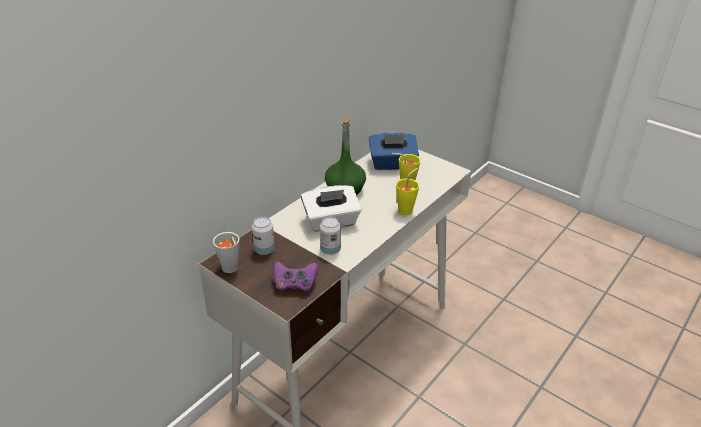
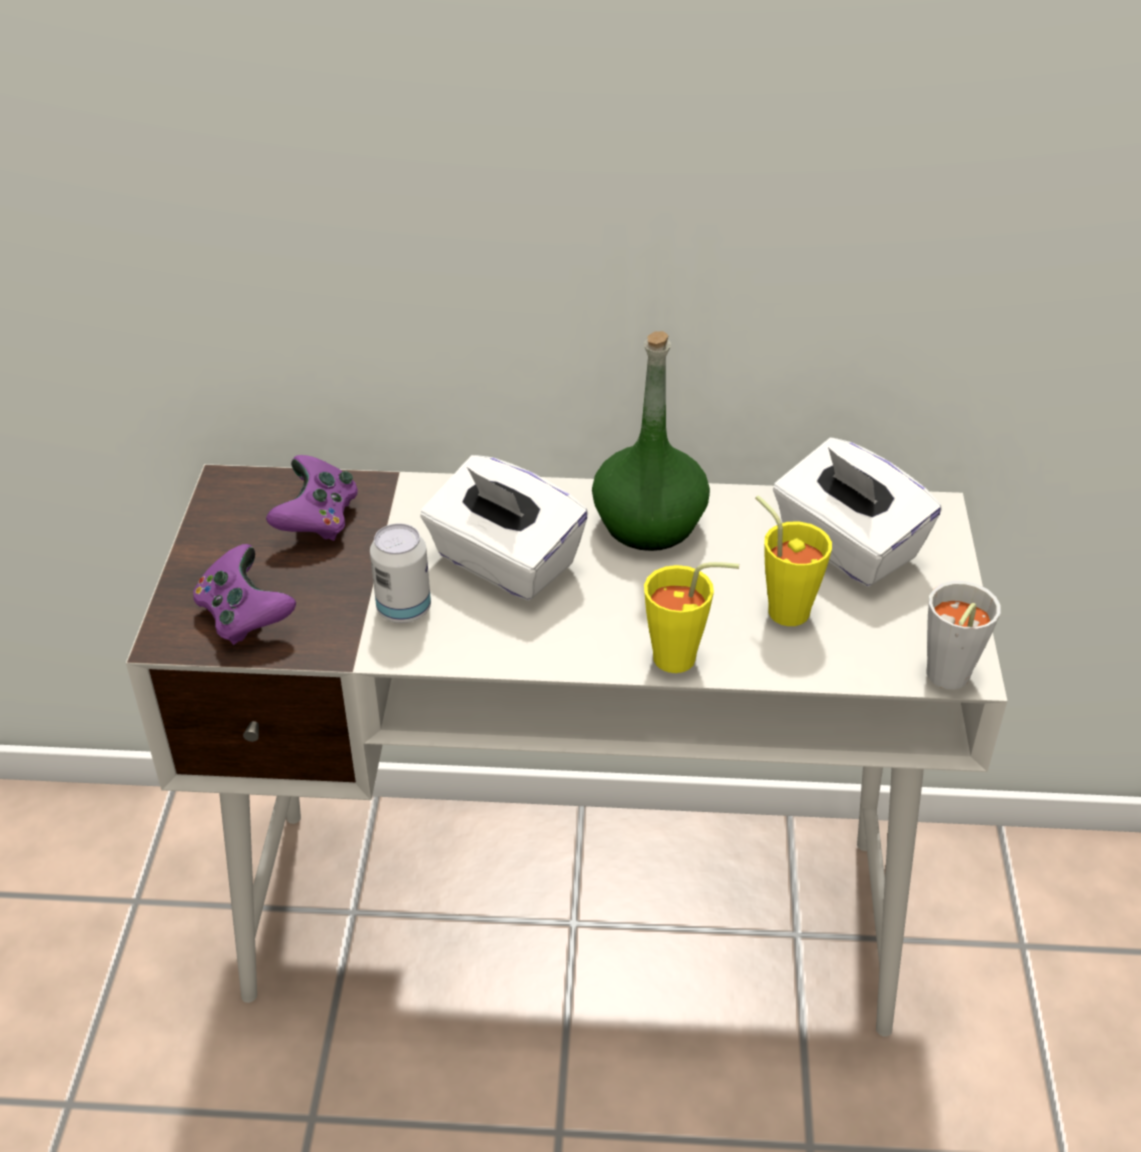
camera: 55 degrees right, 5 degrees up
(230, 270) = (218, 511): grey cup -> grey cup (944, 680)
(264, 250) = (317, 520): can -> purple game controller
(392, 164) = (846, 547): blue tissue box -> white tissue box

